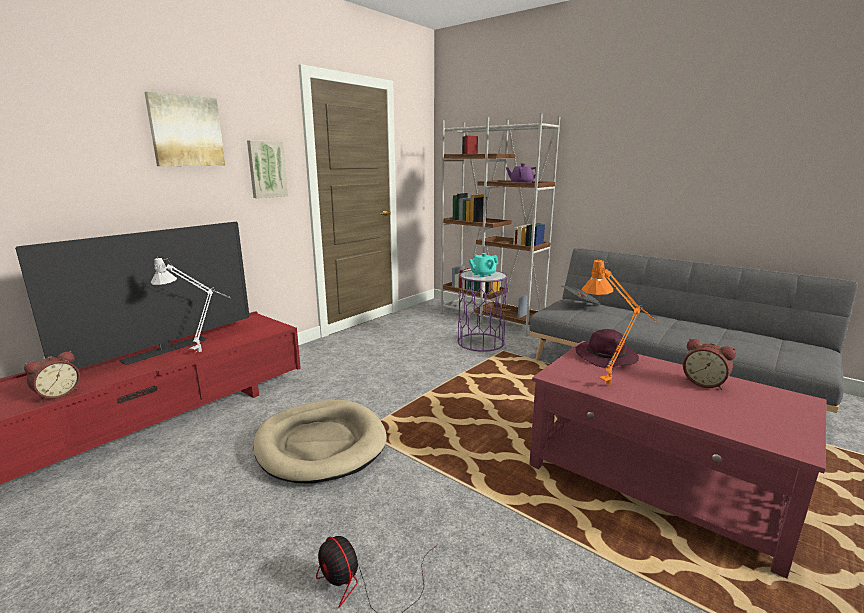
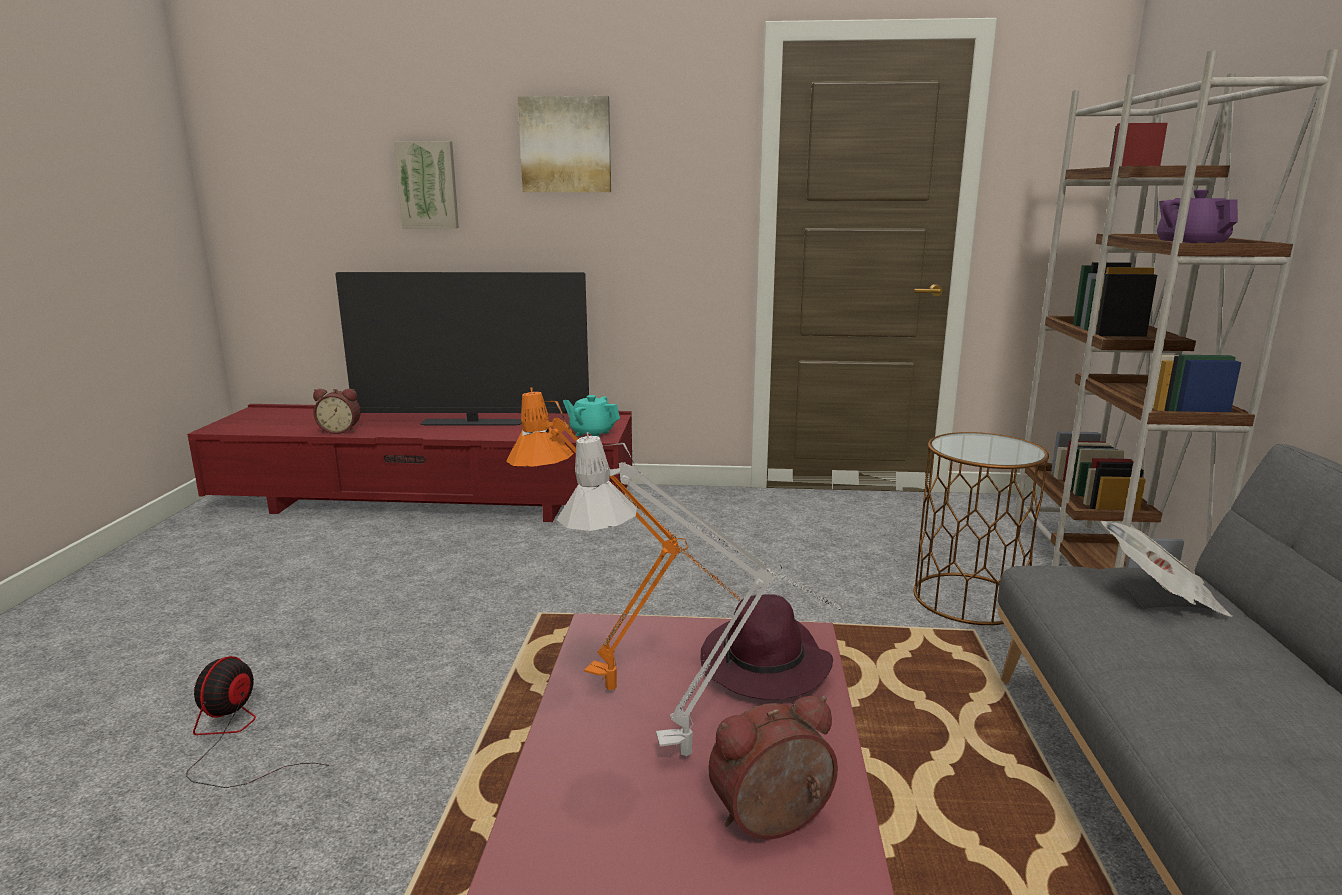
camera: 55 degrees right, 0 degrees up
(204, 351) = (490, 435): grey table lamp -> grey table lamp (703, 754)
(266, 169) = (681, 198): picture -> picture (428, 185)
(321, 444) = (484, 600): beige dog bed -> none
(481, 342) = (969, 599): purple side table -> brown side table
(482, 275) = (985, 447): turquoise teapot -> turquoise teapot (592, 433)
(704, 383) = (774, 823): alarm clock -> alarm clock turned 60 degrees clockwise

